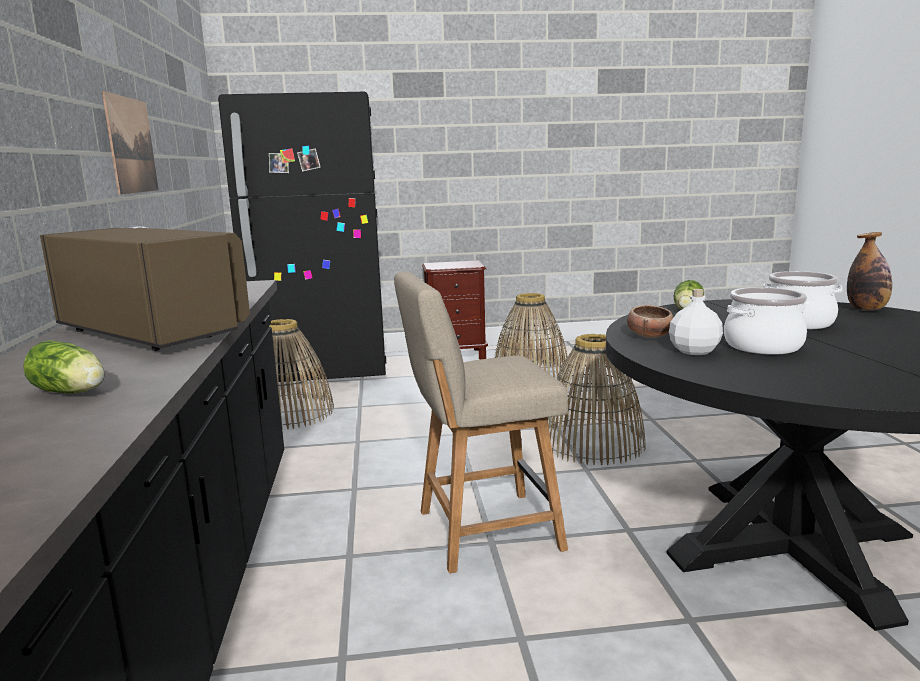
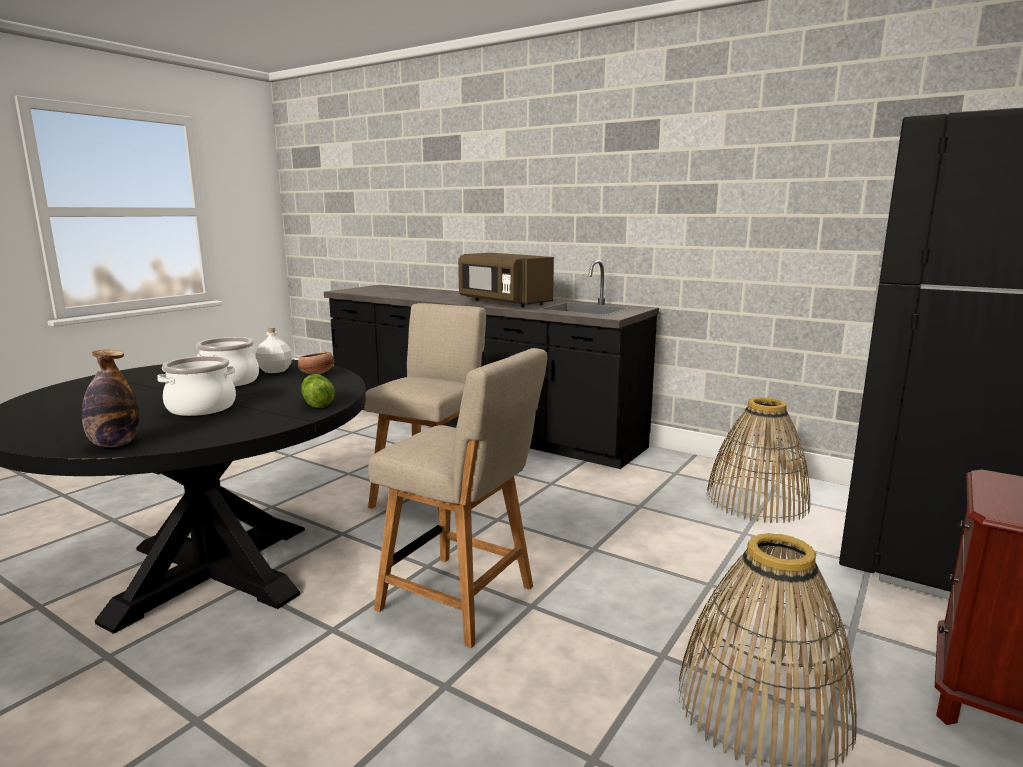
camera: 130 degrees right, 0 degrees up
(72, 392) = (436, 296): lettuce -> none
(131, 145) = (710, 208): picture -> none
(154, 332) = (503, 302): brown microwave -> brown microwave turned 60 degrees clockwise
(592, 443) = (462, 600): basket -> beige chair

